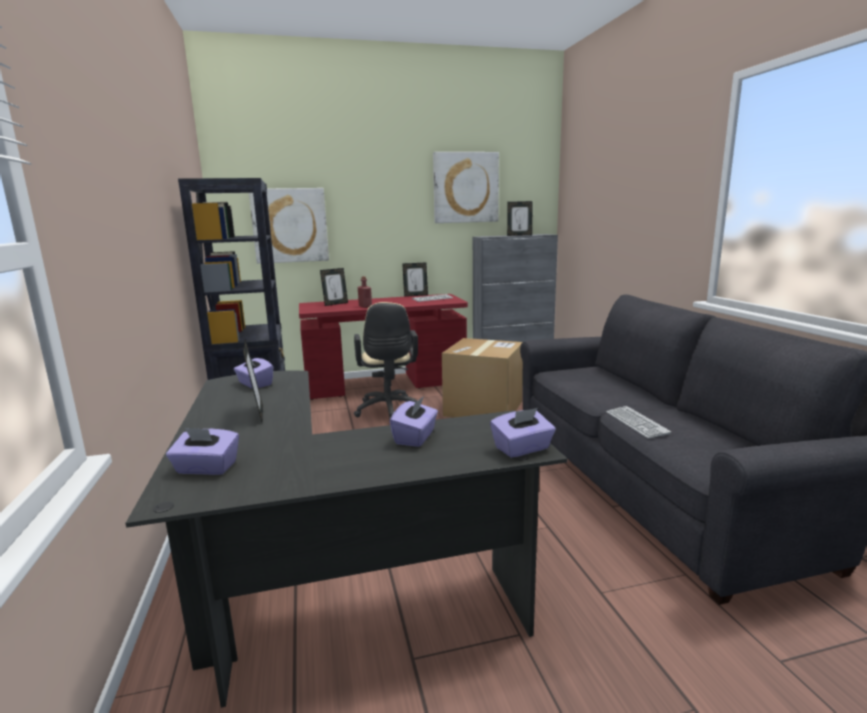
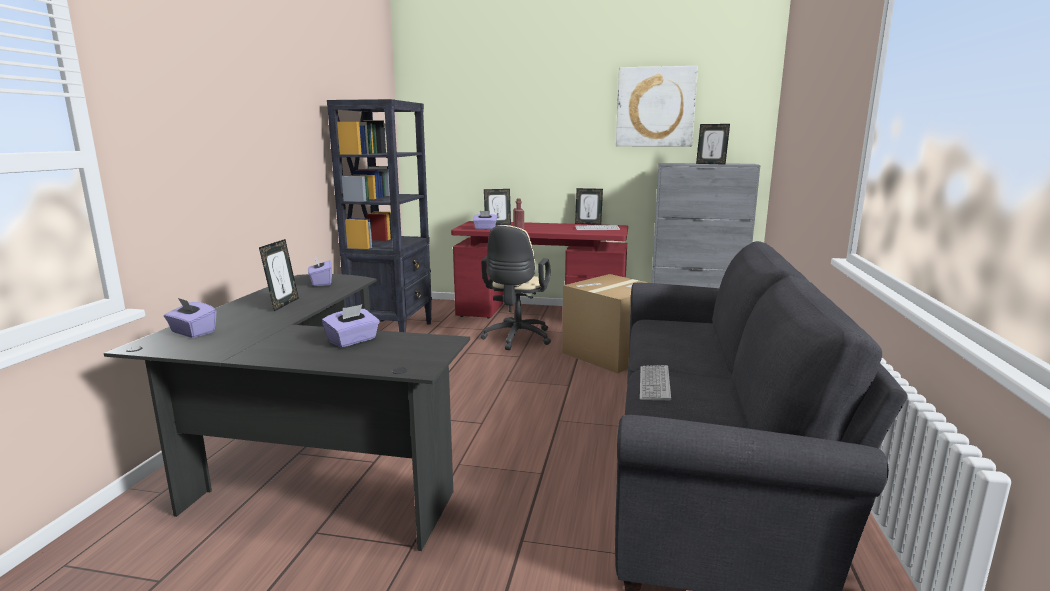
camera: 25 degrees right, 0 degrees up
(290, 225) = (467, 143): picture -> none
(522, 448) = (410, 365): purple tissue box -> purple tissue box (485, 228)

